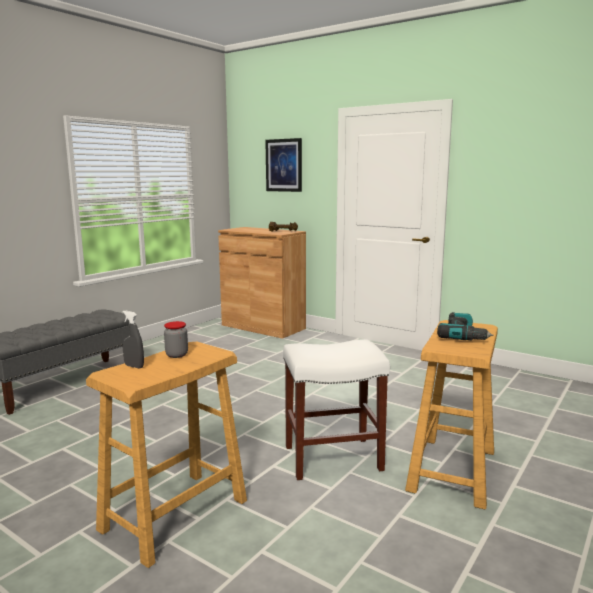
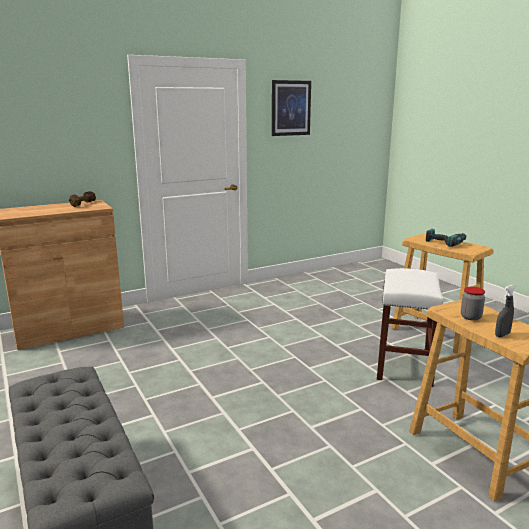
camera: 65 degrees left, 5 degrees up
(284, 165) = (52, 121): picture -> picture (290, 108)

